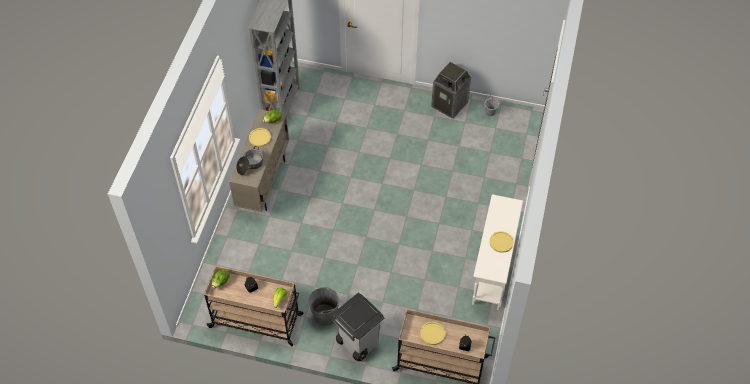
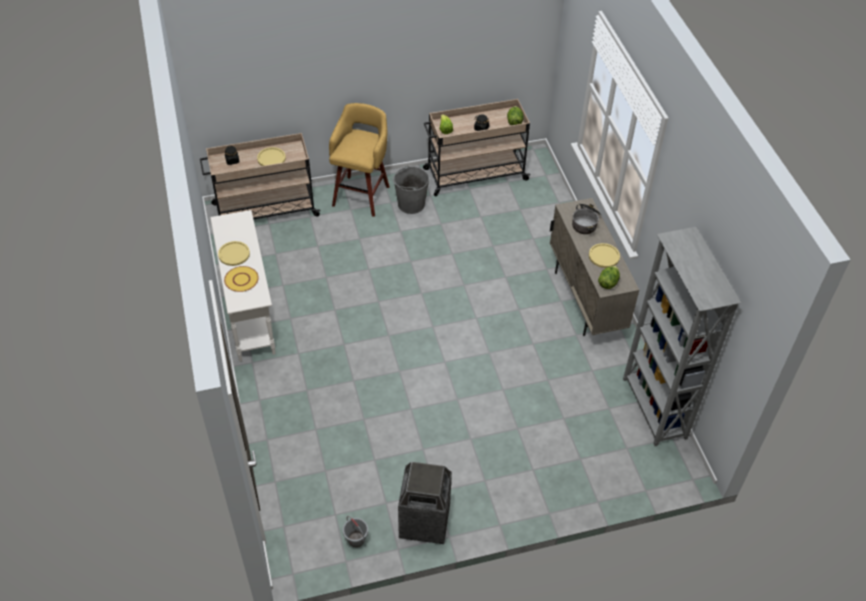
camera: 150 degrees right, 5 degrees down
(357, 343) = (362, 194): grey trash can -> yellow stool
(504, 220) = (241, 279): none -> yellow plate

